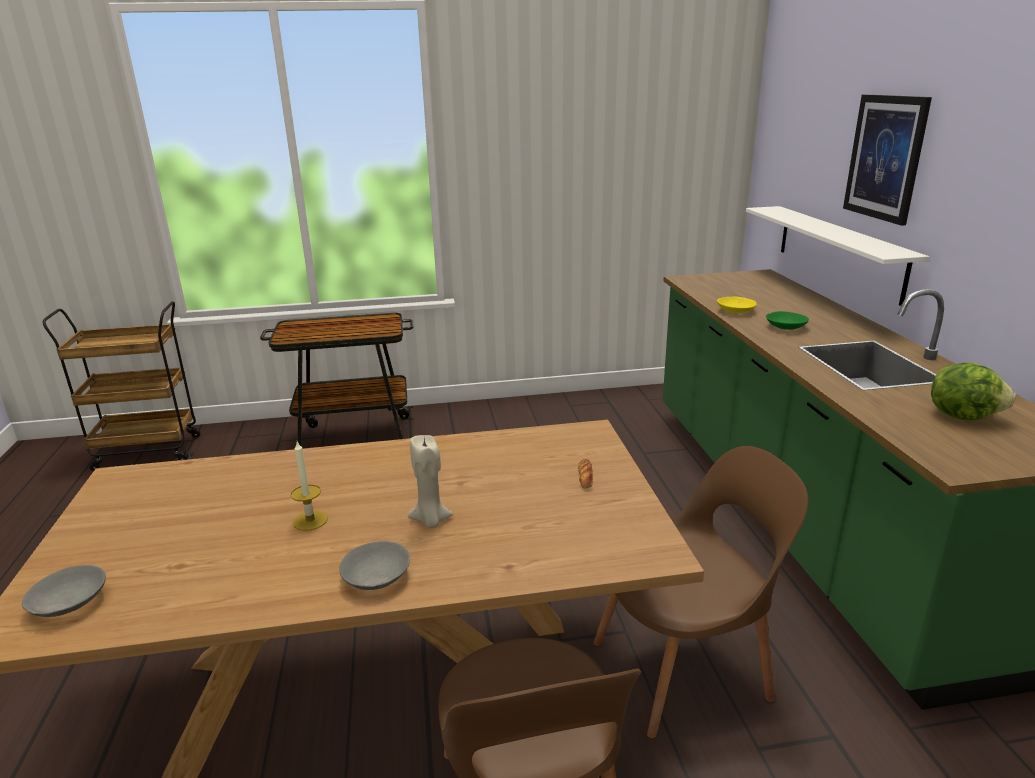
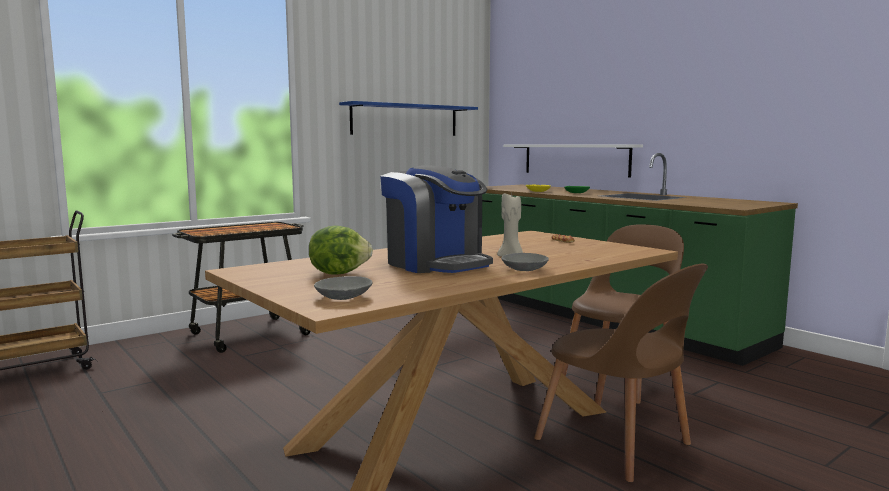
camera: 30 degrees left, 15 degrees down
(310, 520) = (436, 264): candle -> coffee machine
(602, 168) = (405, 120): none -> blue shelf
(885, 157) = (600, 98): picture -> none
(962, 415) = (711, 201): lettuce -> lettuce (339, 273)

